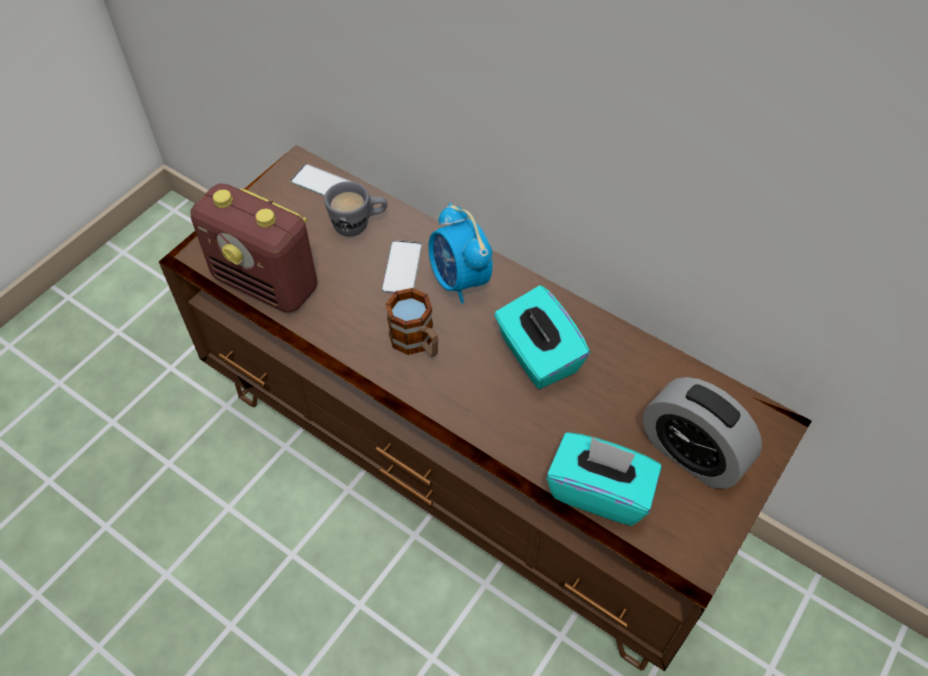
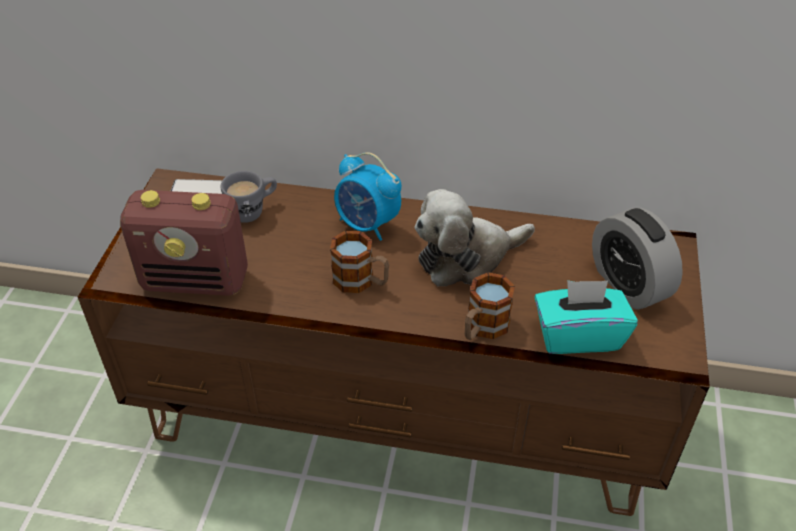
camera: 25 degrees left, 10 degrees down
(402, 267) = (312, 231): phone -> none
(506, 443) = (483, 328): none -> mug
(537, 355) = (467, 257): turquoise tissue box -> plush toy
(691, 453) = (628, 284): alarm clock -> alarm clock turned 45 degrees clockwise

